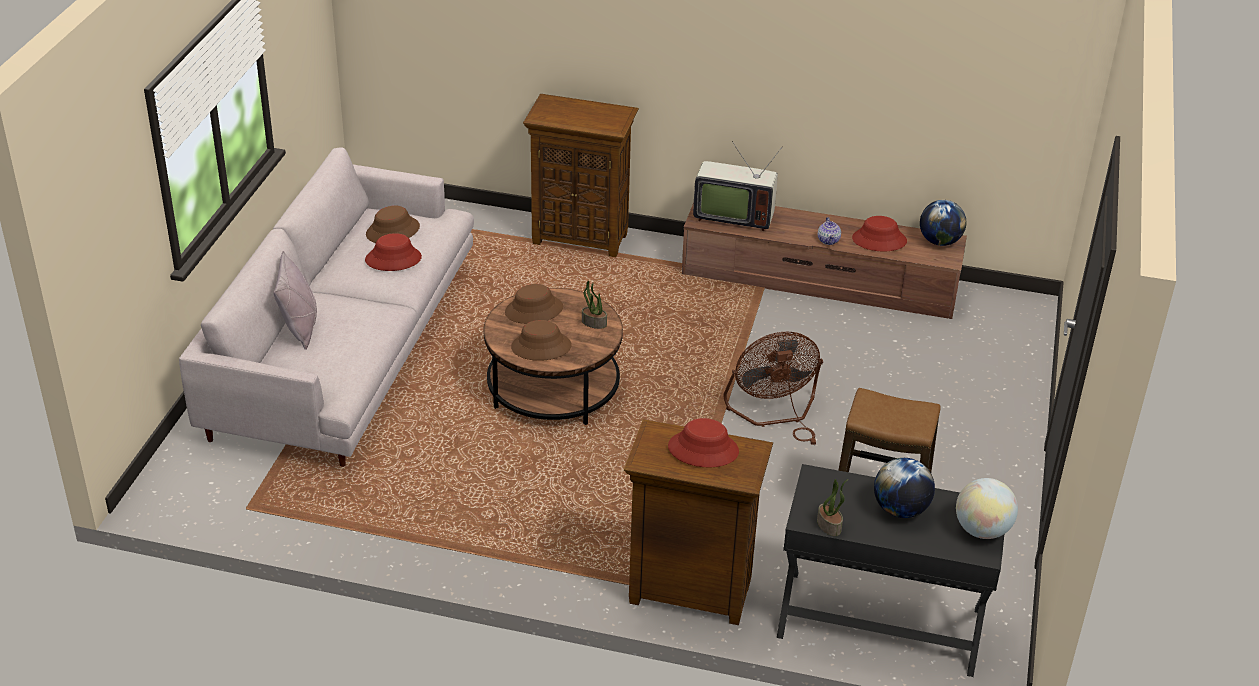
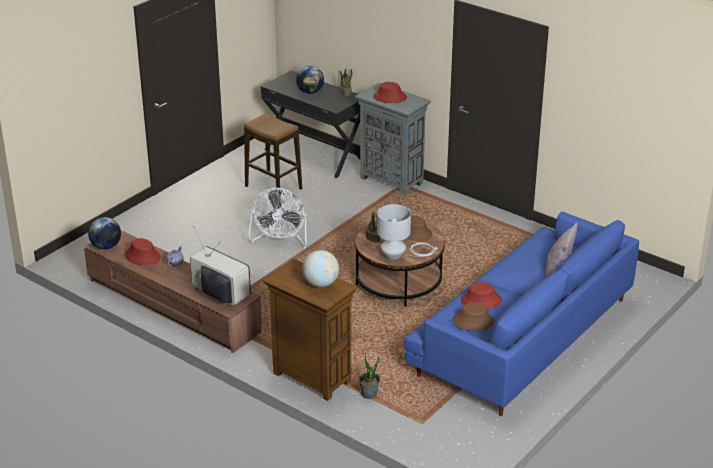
camera: 155 degrees left, 5 degrees down
(343, 349) = (522, 337): white sofa -> blue sofa
(503, 237) = (369, 394): none -> potted plant
(534, 310) = (404, 253): brown hat -> grey table lamp
(688, 594) = (392, 181): brown cabinet -> grey cabinet
(779, 414) = (278, 239): brown fan -> white fan
(982, 530) = (283, 80): globe -> globe (320, 284)

